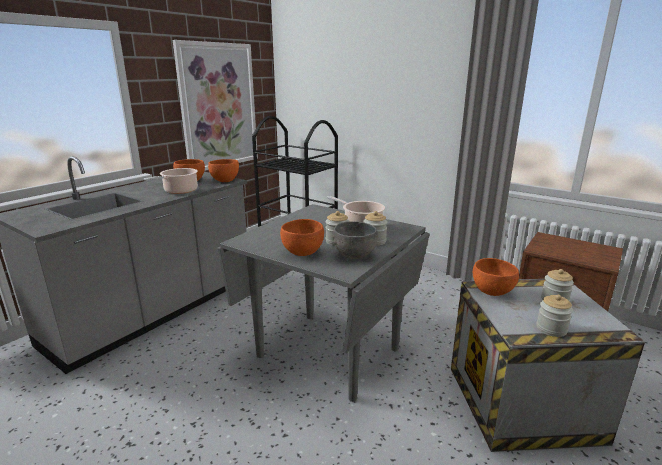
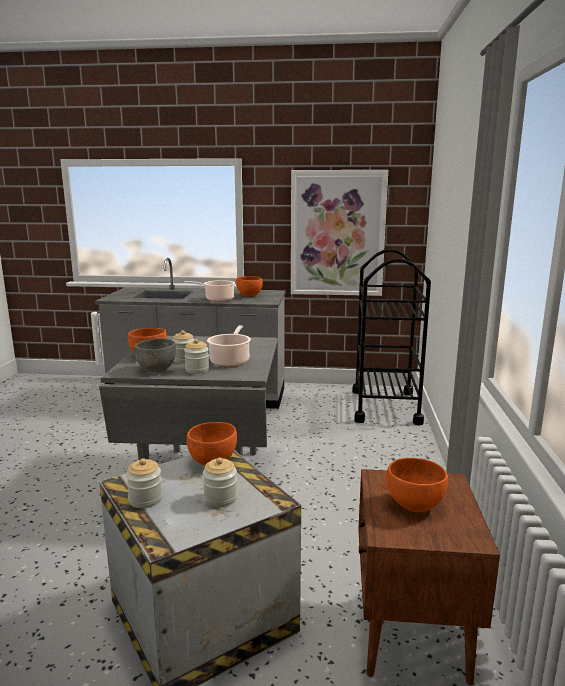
camera: 60 degrees right, 5 degrees down
(225, 180) = (265, 301): orange bowl -> orange bowl (415, 505)

